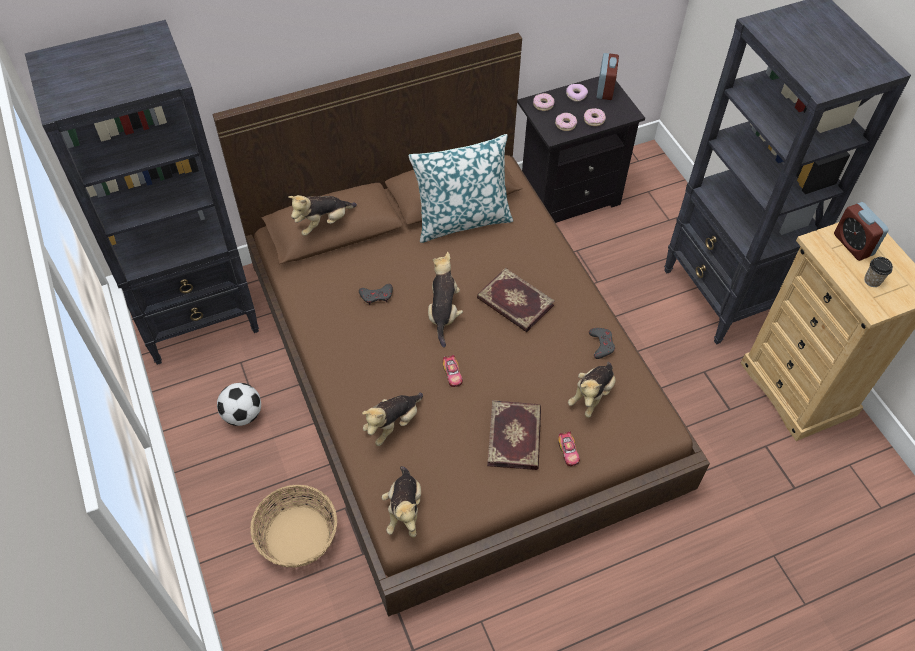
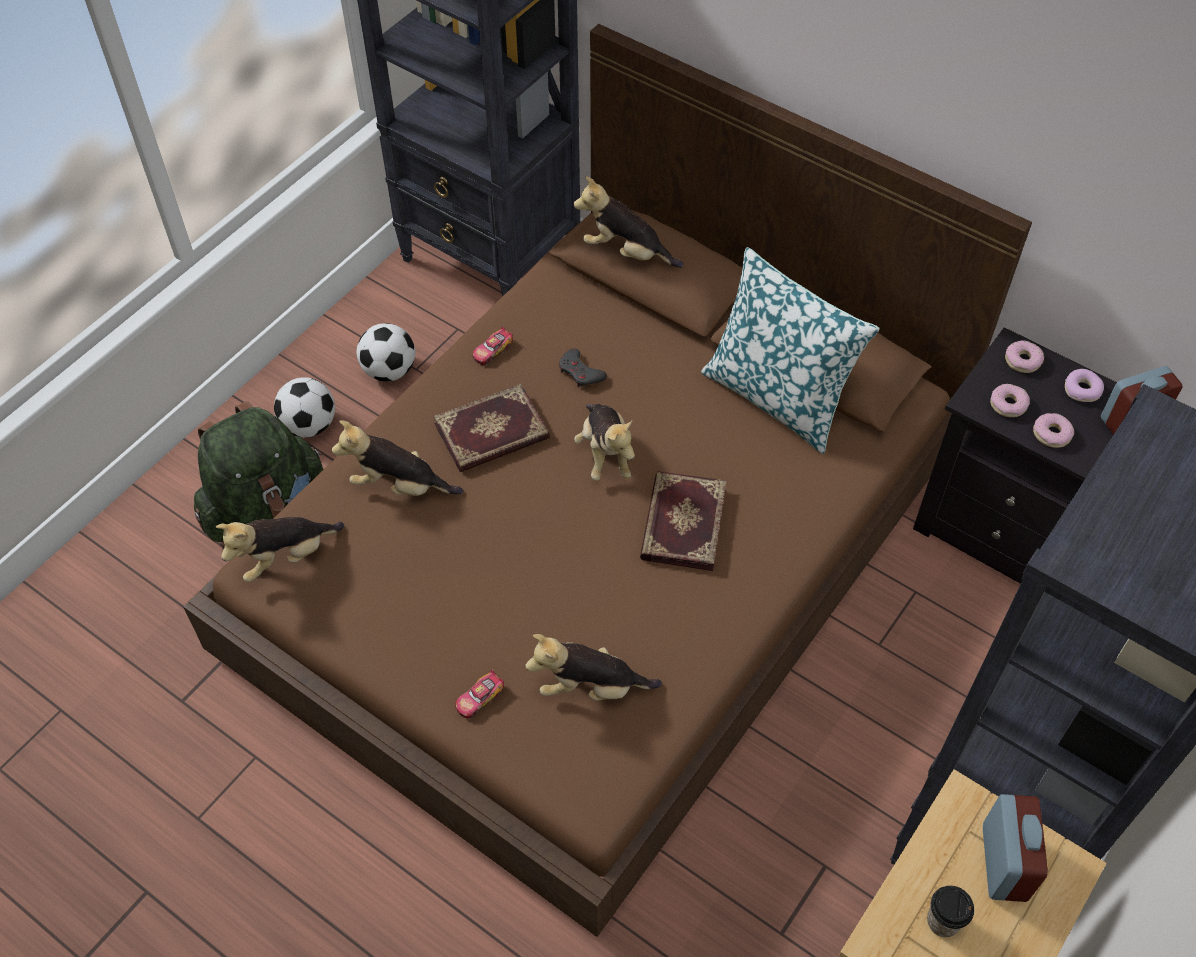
camera: 60 degrees right, 0 degrees up
(250, 480) = (309, 425): none -> football
(297, 535) = (265, 507): basket -> green backpack
(443, 313) = (605, 453): plush toy -> plush toy turned 105 degrees clockwise
(452, 374) = (514, 509): toy car -> toy car (492, 351)
(515, 436) = (464, 626): book -> book (492, 433)
(601, 344) = (687, 660): grey game controller -> none
(853, 245) = (1004, 862): alarm clock -> alarm clock turned 150 degrees clockwise

